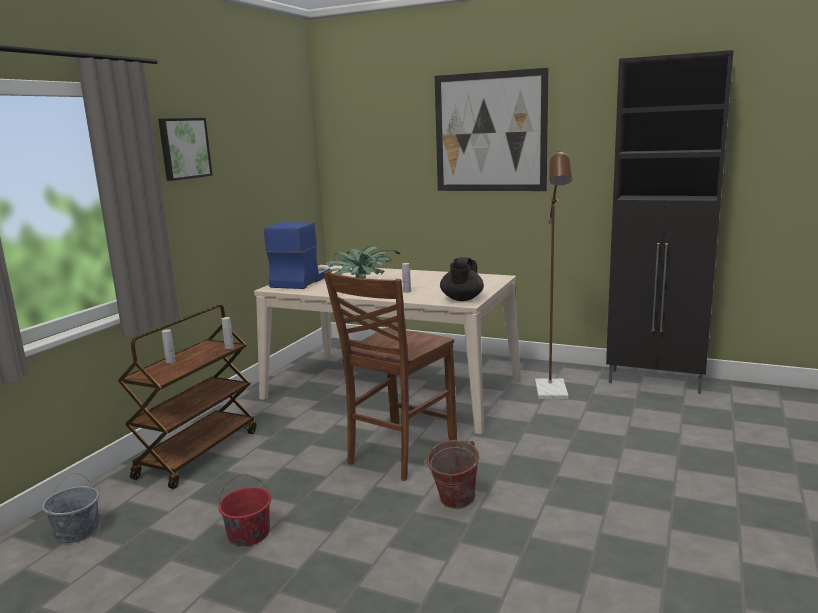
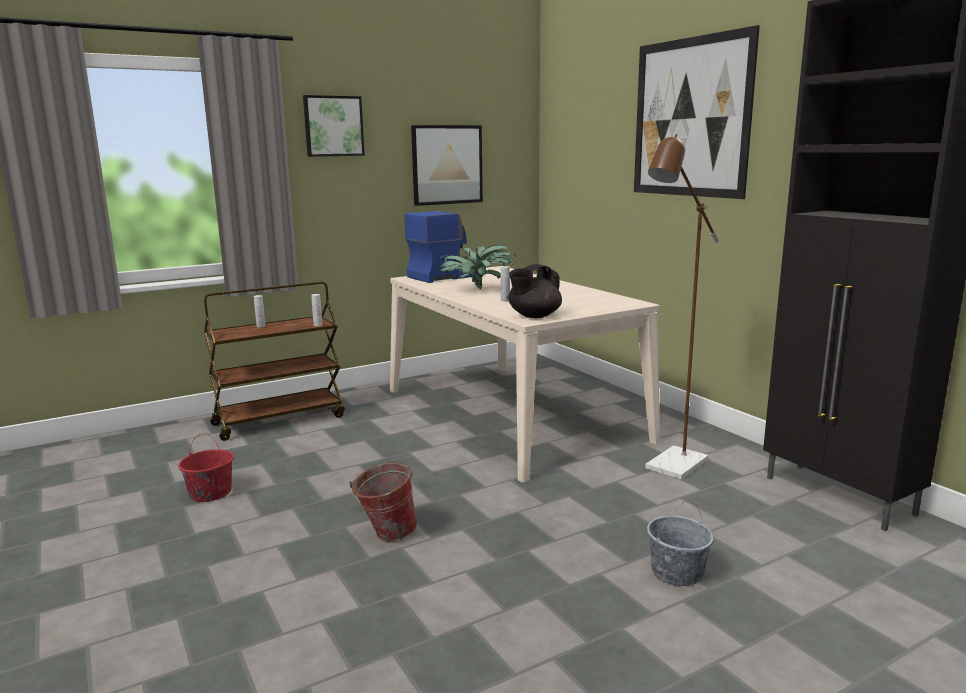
camera: 35 degrees right, 0 degrees up
(77, 531) = (131, 448): grey bucket -> grey bucket (677, 572)
(265, 178) = (447, 165): none -> picture
(399, 453) = (418, 473): brown chair -> none

